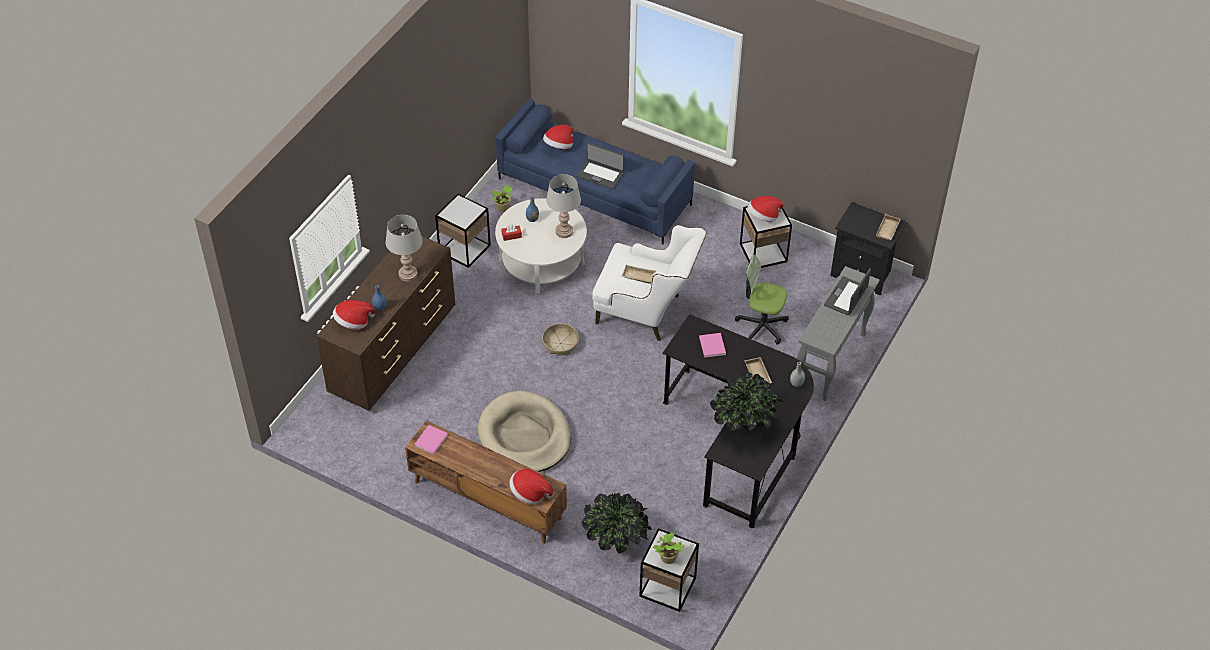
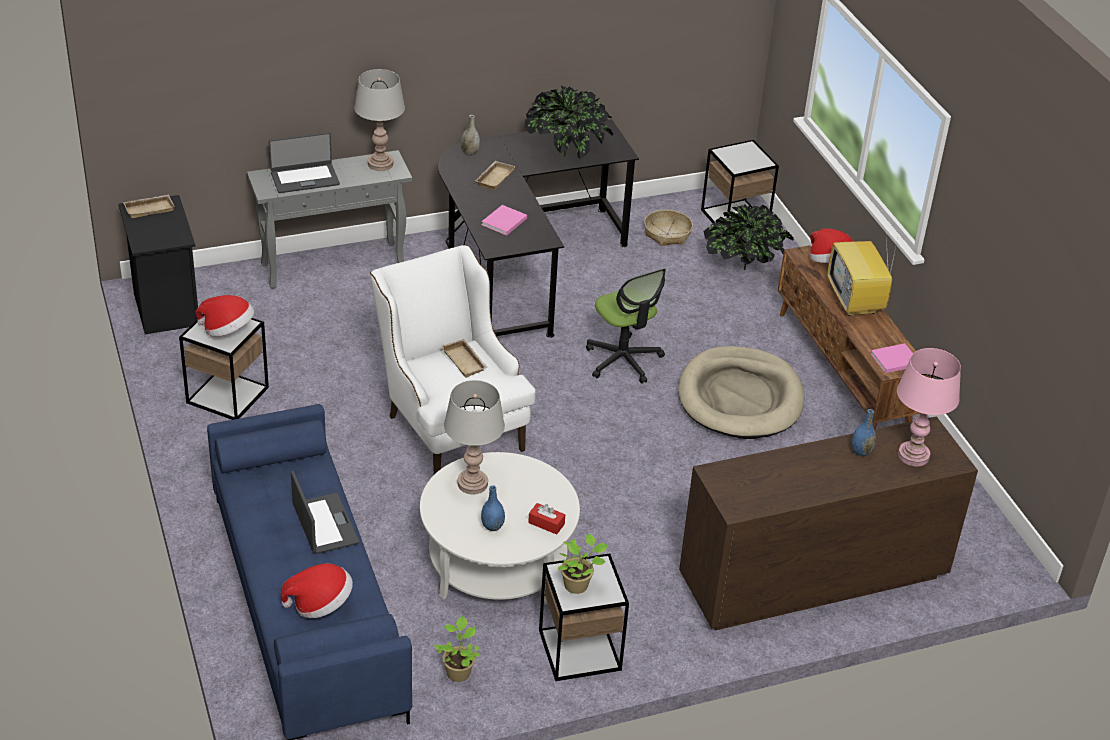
camera: 140 degrees left, 10 degrees down
(353, 322) = (913, 455): hat -> pink table lamp
(408, 274) = (785, 468): grey table lamp -> grey table lamp (380, 164)
(488, 470) = (856, 302): none -> television
(560, 343) = (592, 457): basket -> basket (667, 234)
(667, 558) = (750, 155): potted plant -> potted plant (578, 585)
(761, 326) = (349, 333): office chair -> office chair (623, 360)

